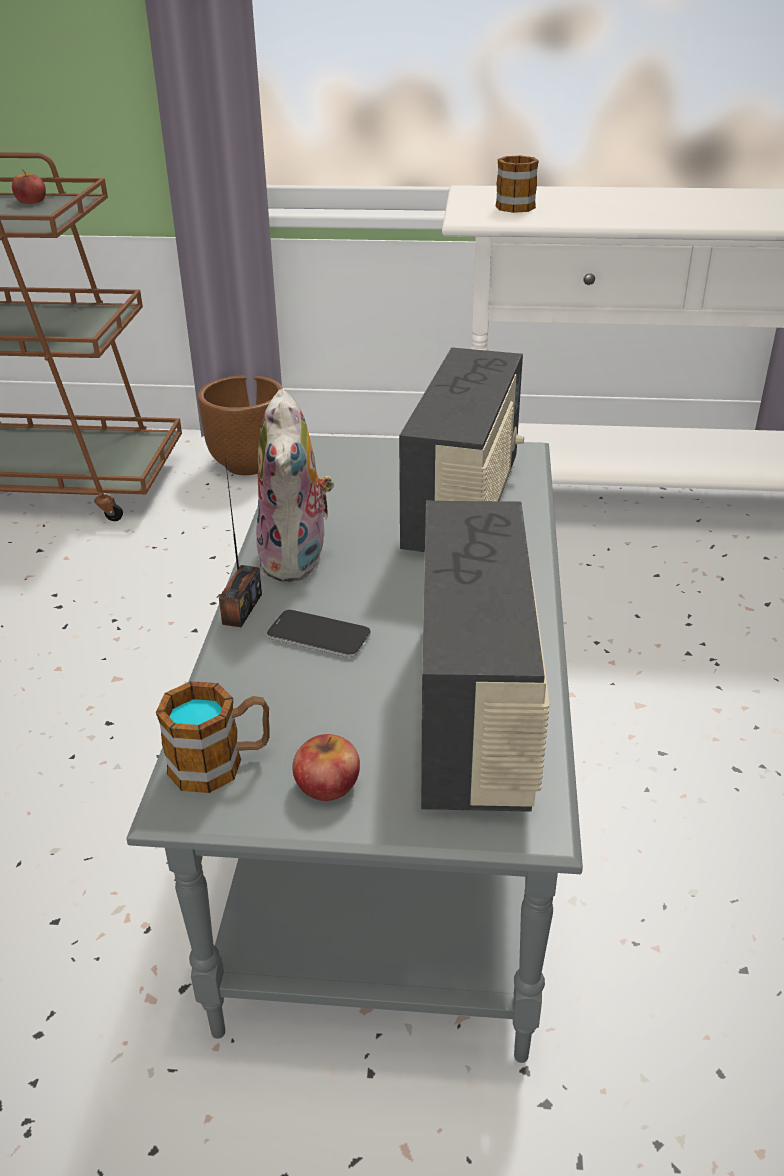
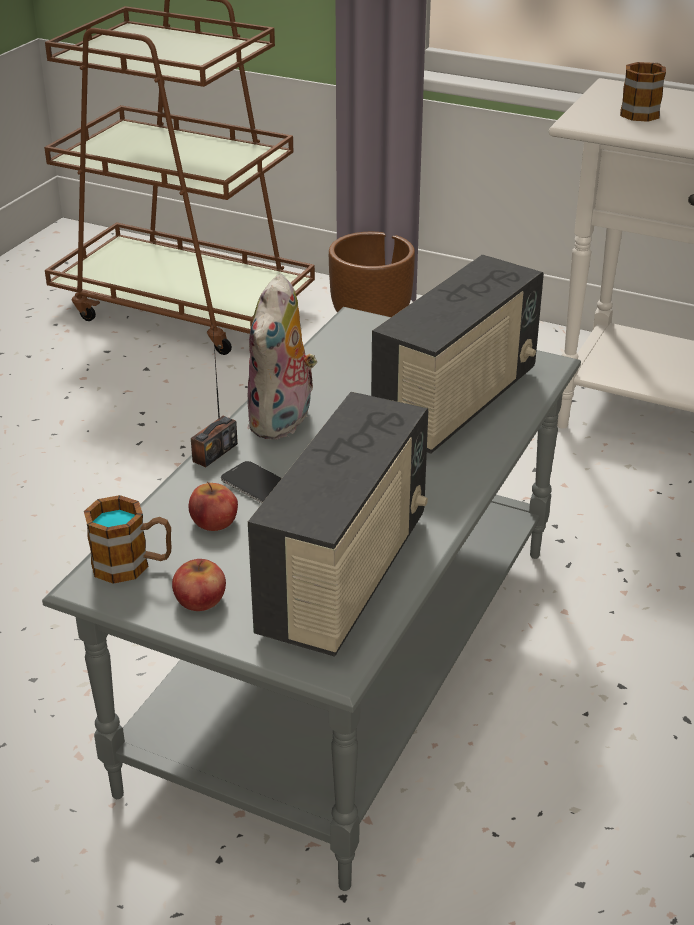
camera: 20 degrees right, 0 degrees up
(31, 201) = (204, 42): apple -> apple (214, 521)

